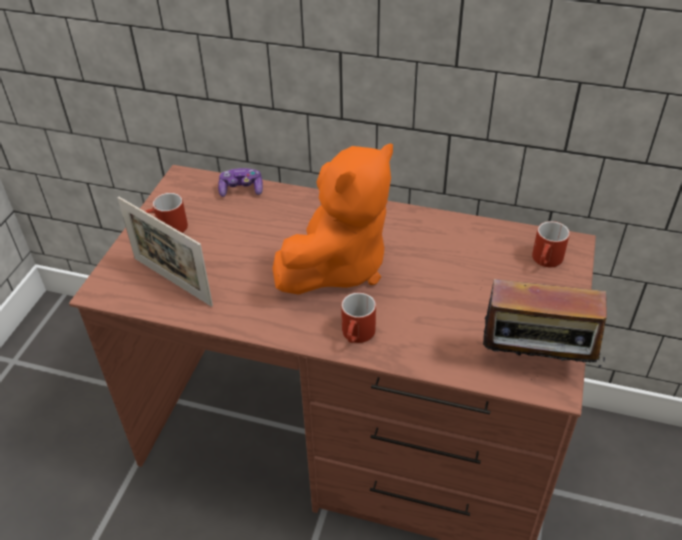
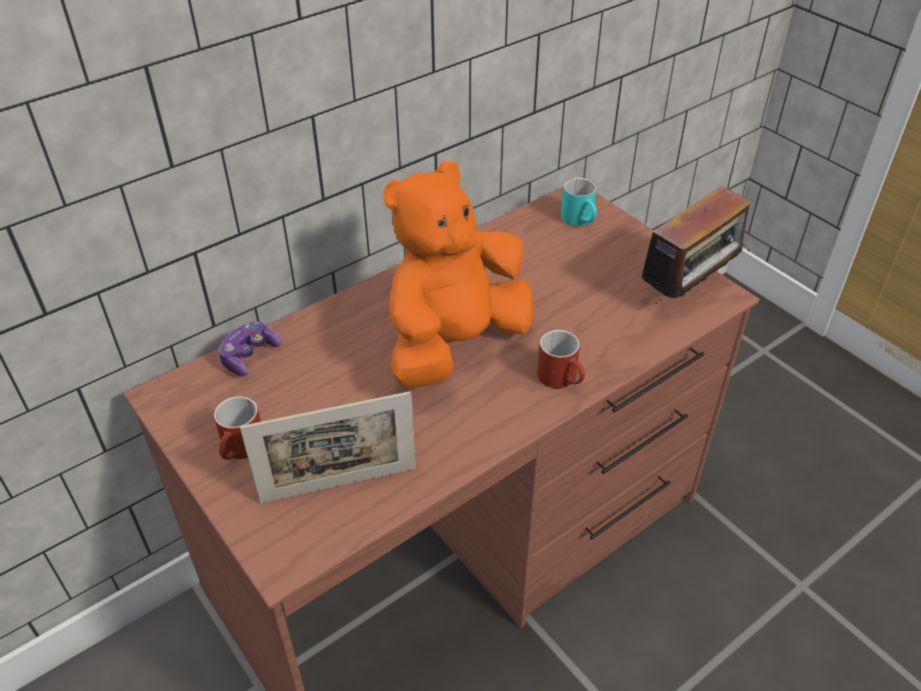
camera: 55 degrees left, 0 degrees up
(338, 266) = (454, 344): orange plush toy -> orange plush toy turned 120 degrees counterclockwise
(546, 261) = (581, 220): red mug -> turquoise mug

